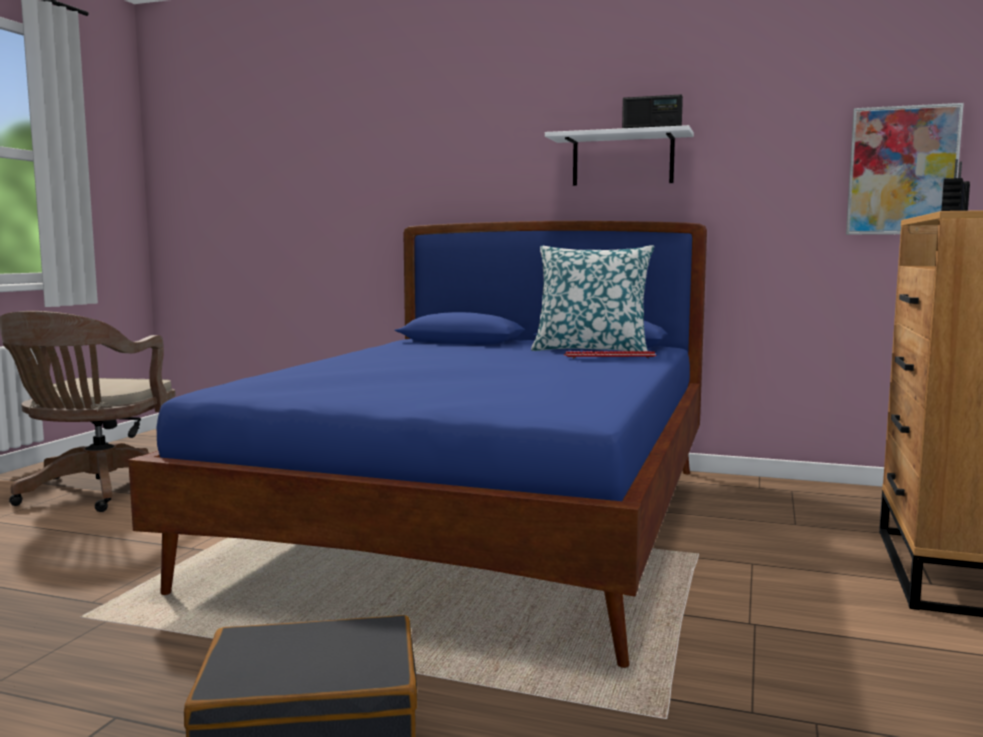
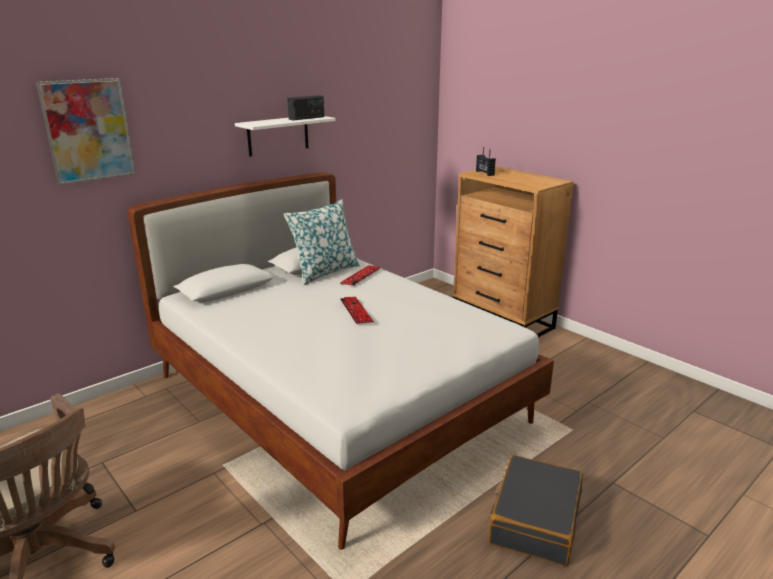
camera: 60 degrees left, 15 degrees up
(483, 523) = (338, 400): blue bed -> white bed
(487, 365) = (356, 311): none -> keyboard
(902, 171) = (405, 130): picture -> picture (88, 130)

